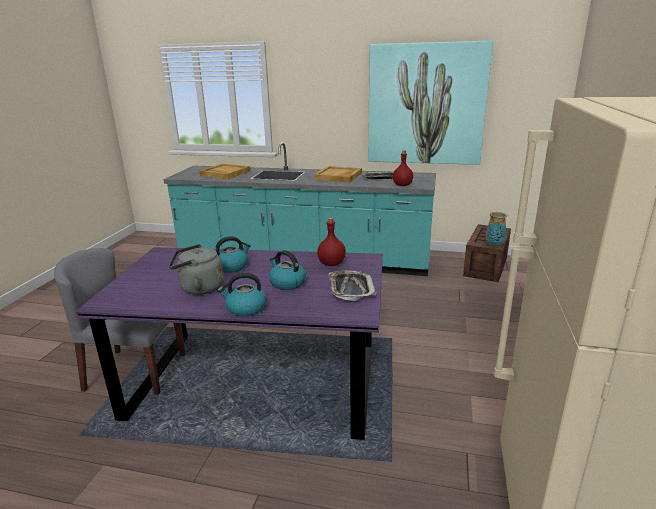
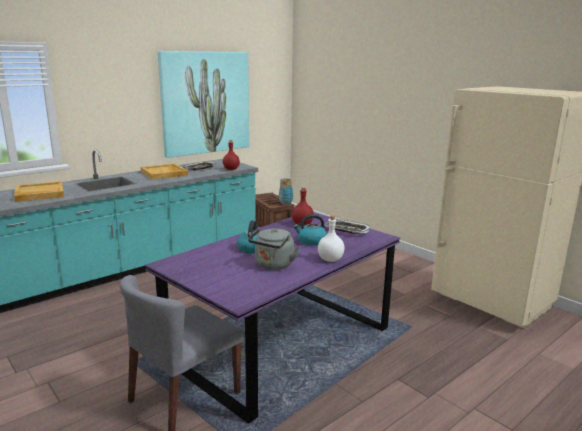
camera: 55 degrees left, 5 degrees down
(245, 308) = (330, 259): kettle -> white bottle

